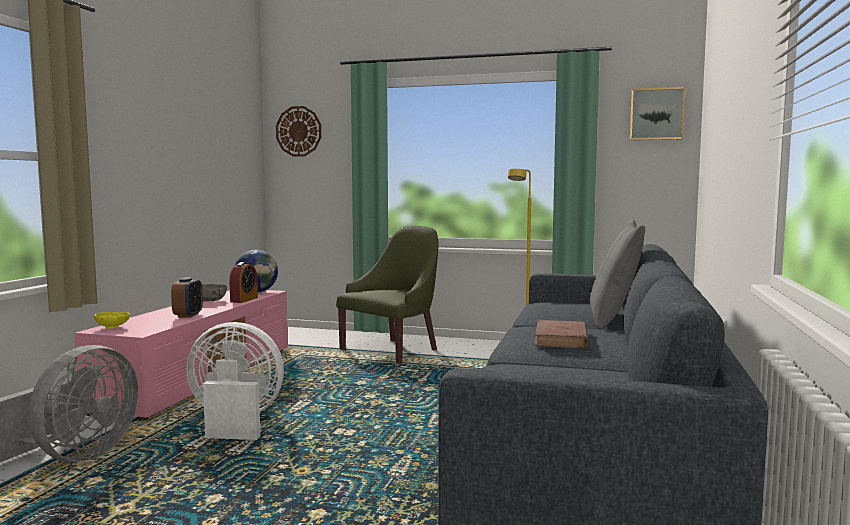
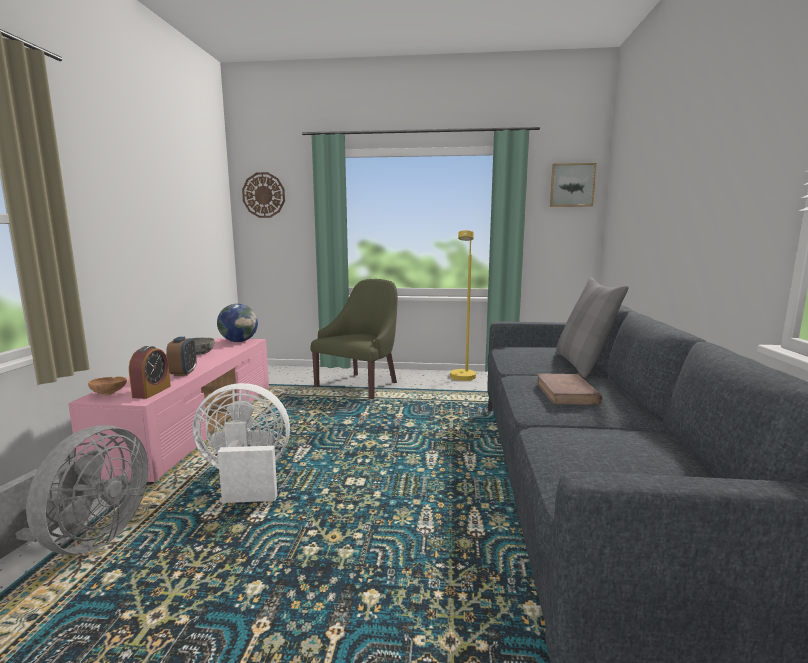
camera: 10 degrees left, 5 degrees up
(113, 327) = (110, 393): yellow bowl -> brown bowl
(244, 300) = (231, 351): alarm clock -> alarm clock (152, 392)

